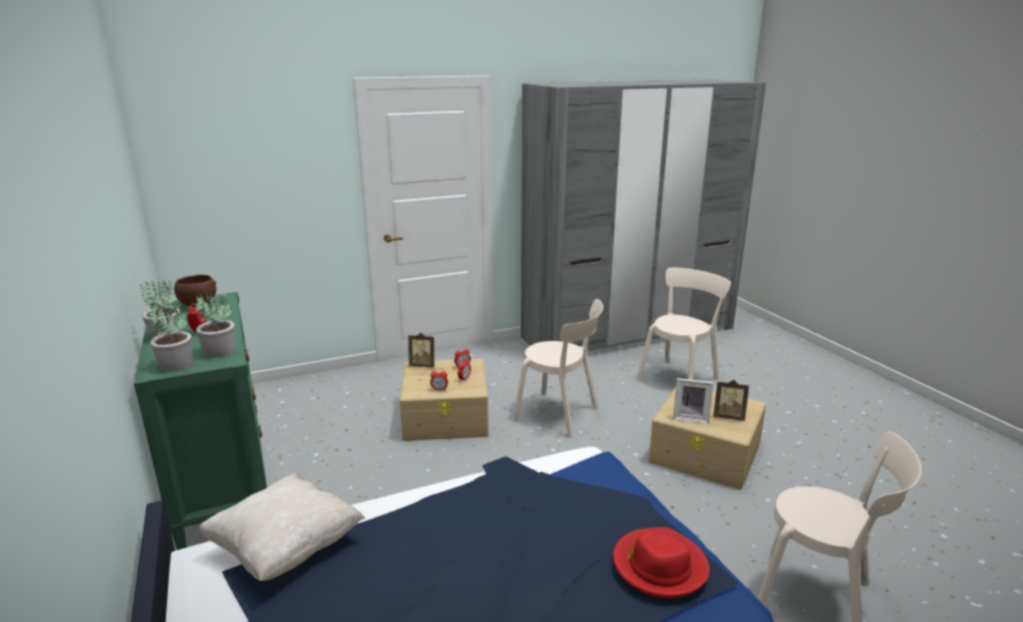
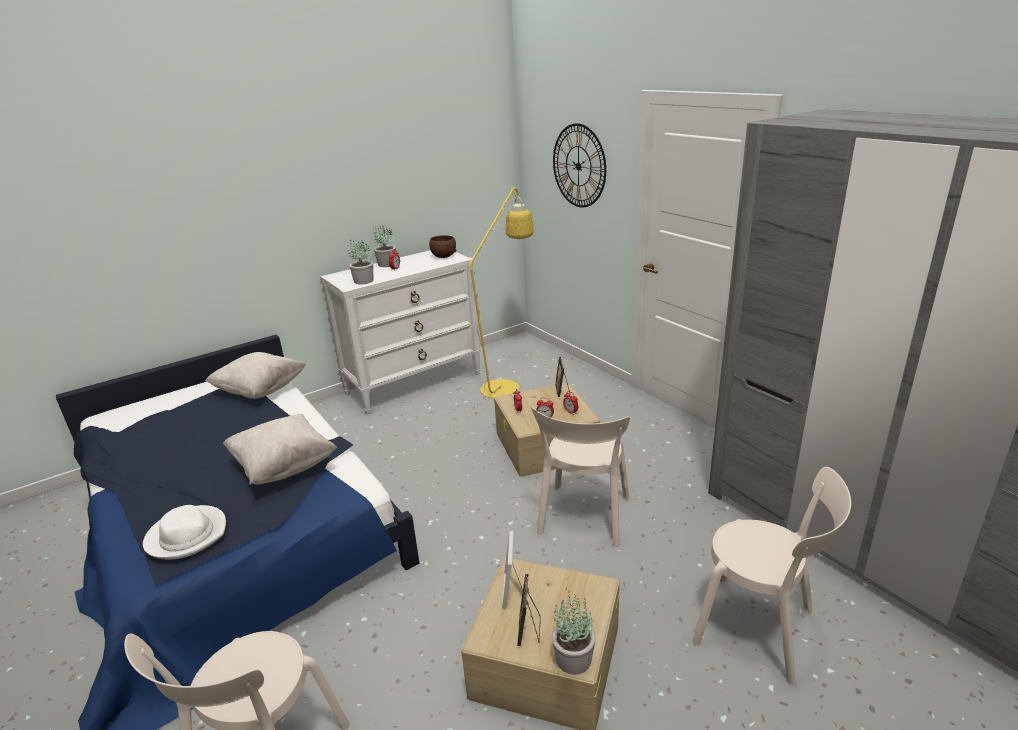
camera: 80 degrees right, 5 degrees up
(175, 364) = (344, 277): potted plant -> potted plant (573, 658)
(224, 491) = (414, 383): green dresser -> white dresser
(267, 163) = (578, 166): none -> wall clock
(302, 424) = (504, 384): none -> yellow floor lamp
(537, 501) = (284, 467): none -> beige pillow
(659, 566) = (187, 535): red hat -> white hat

